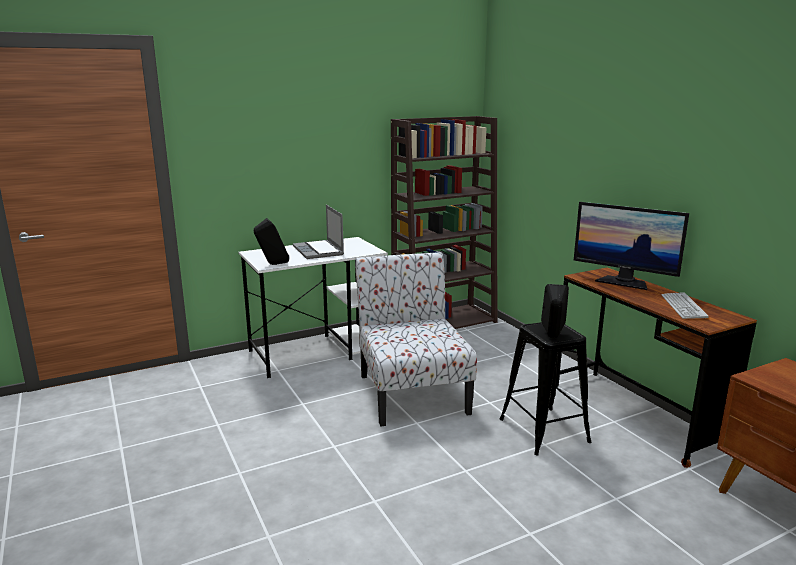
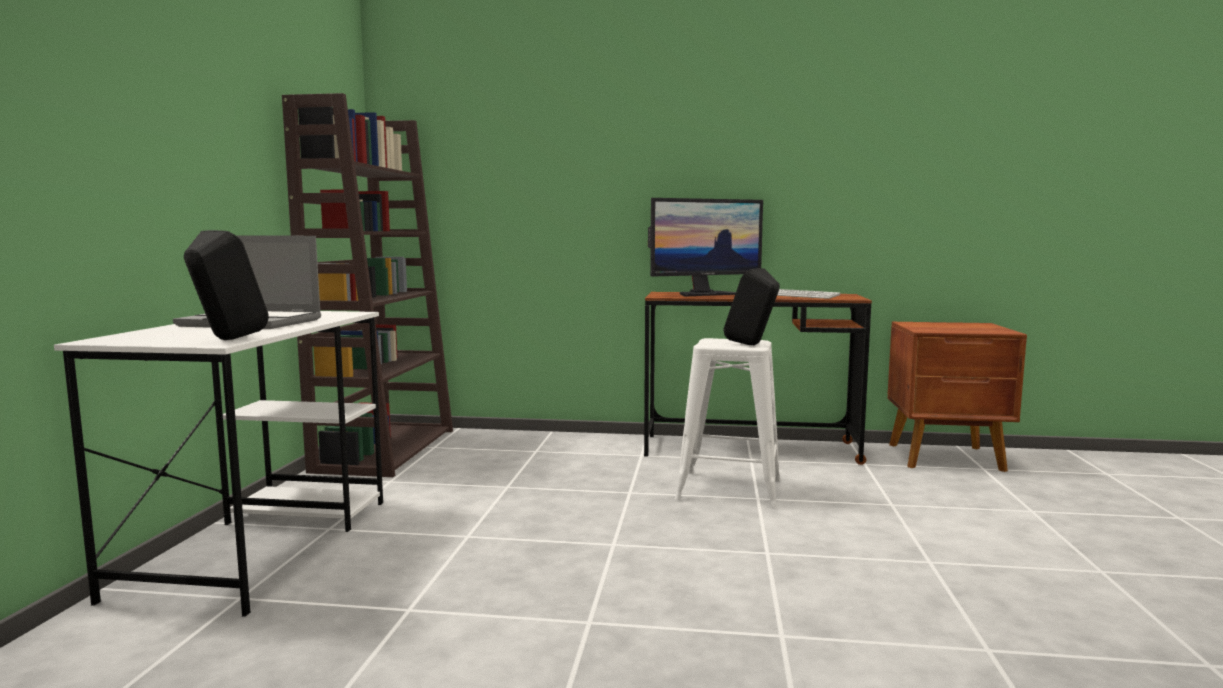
camera: 55 degrees left, 10 degrees down
(411, 392) = (529, 522): chair -> none
(543, 430) = (729, 489): black stool -> white stool

